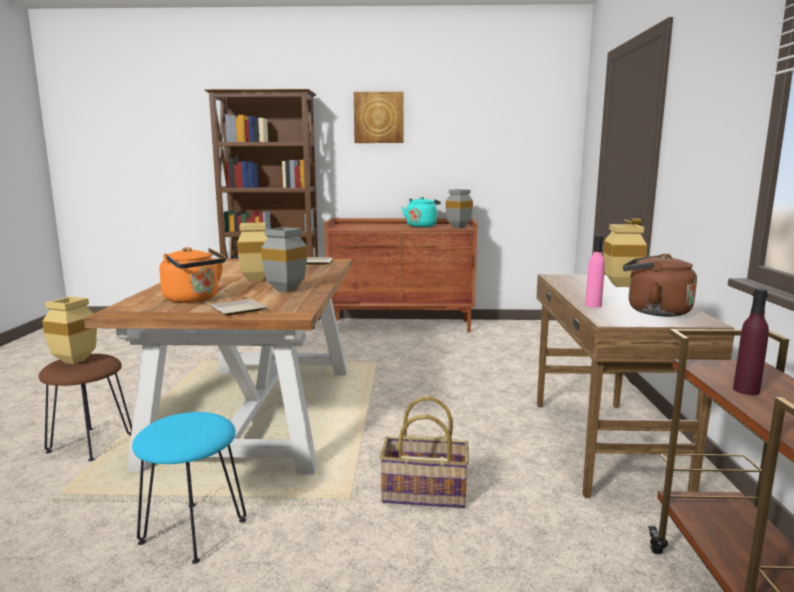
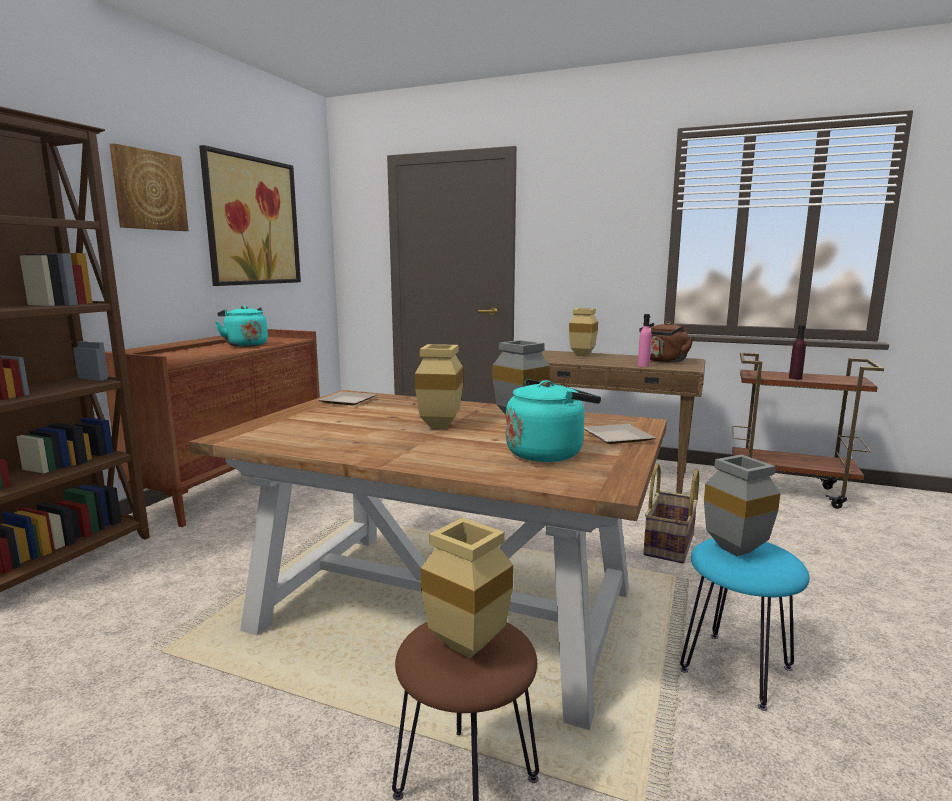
camera: 70 degrees left, 0 degrees up
(194, 299) = (547, 453): orange kettle -> turquoise kettle
(458, 227) = (287, 340): grey vase -> grey vase (731, 549)
(472, 132) = (252, 221): none -> picture

